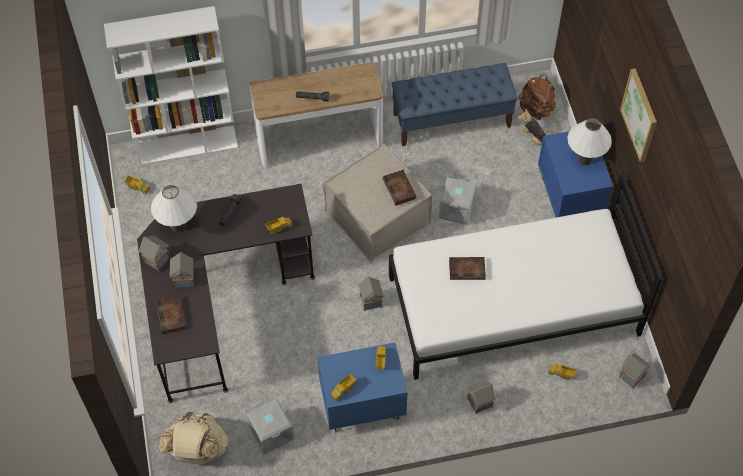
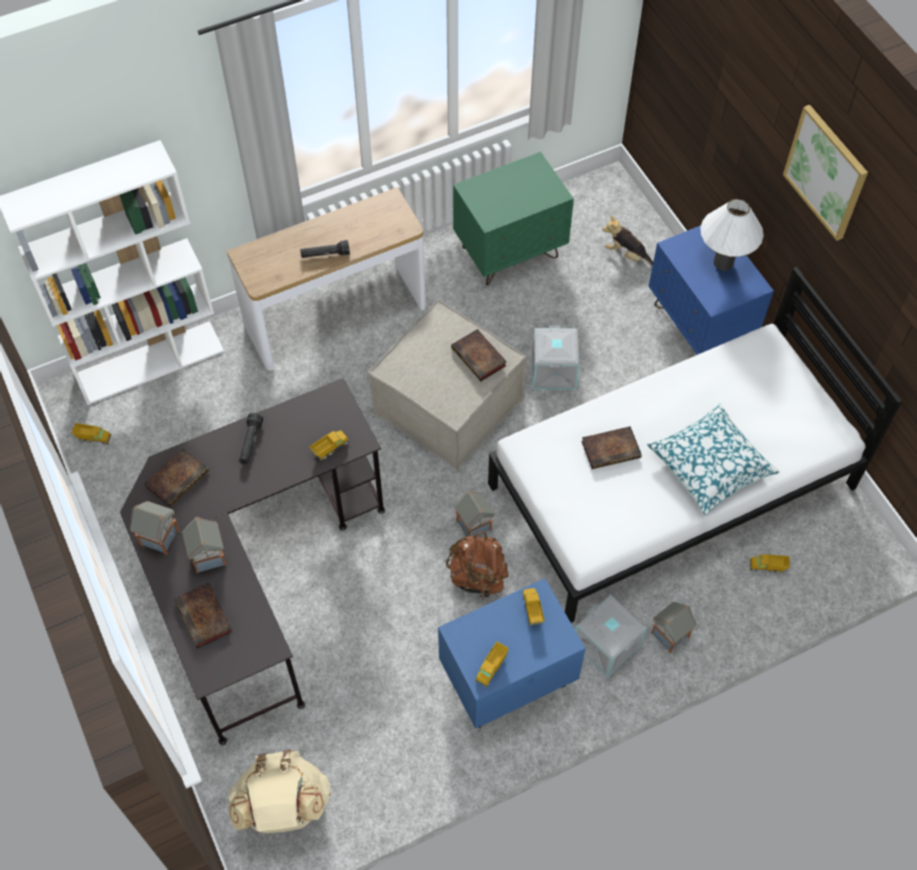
camera: 15 degrees left, 0 degrees up
(178, 225) = (178, 478): white table lamp -> book
(272, 433) = (388, 752): grey storage box -> grey storage box (607, 644)
(452, 120) = (510, 253): blue bench -> green nightstand
(530, 295) = (710, 465): none -> pillow
(536, 109) = (617, 216): brown backpack -> brown backpack (478, 577)
(632, 377) = (864, 548): toy house -> none

